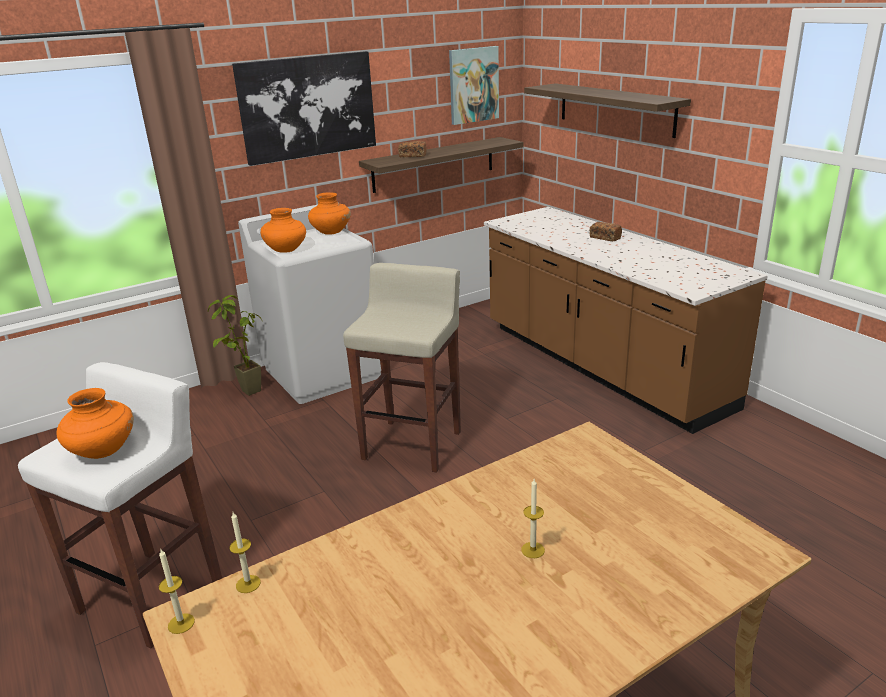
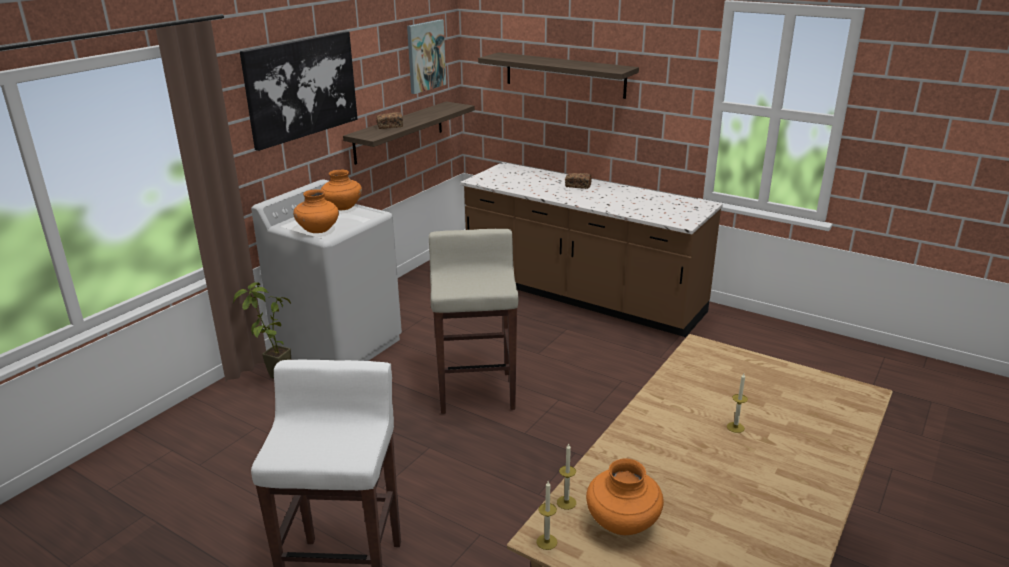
camera: 25 degrees left, 0 degrees up
(102, 451) = (330, 439): orange vase -> orange vase (622, 524)

